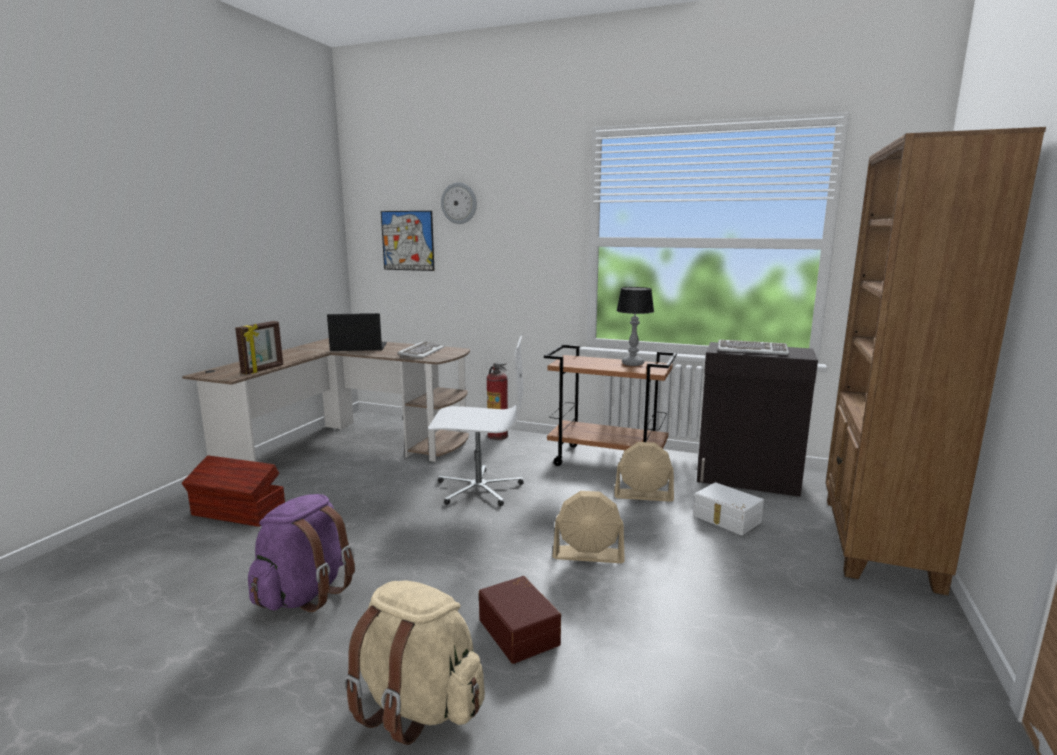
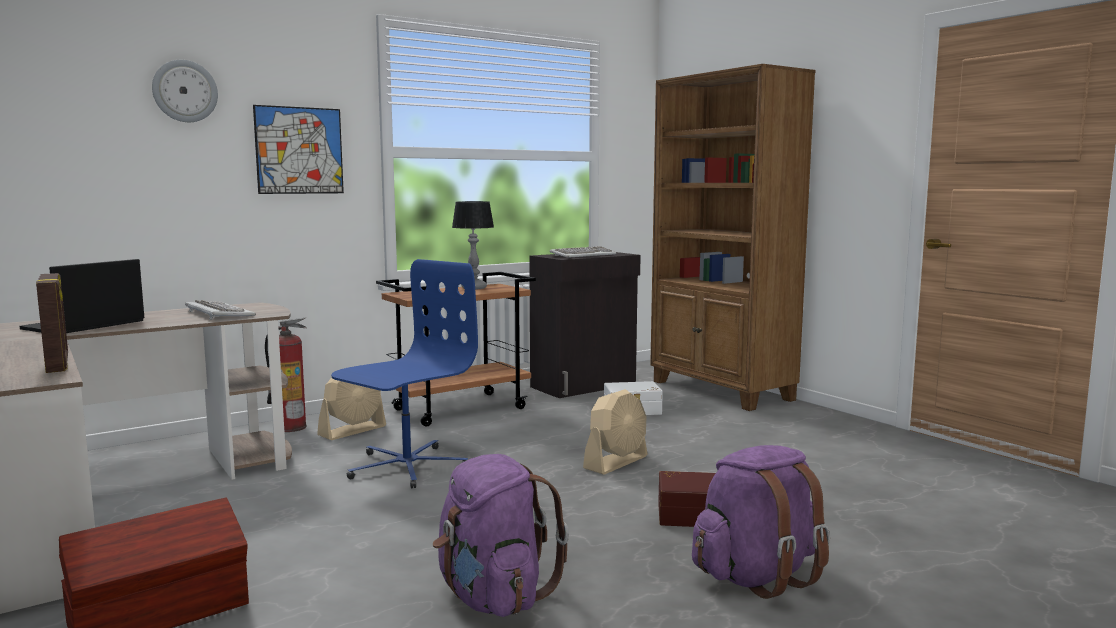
camera: 55 degrees left, 5 degrees down
(407, 240) = (82, 146): picture -> picture (299, 150)
(418, 706) = (757, 576): beige backpack -> purple backpack
(478, 488) = (406, 466): white office chair -> blue office chair
(643, 495) = (550, 418): beige fan -> beige fan (352, 431)

